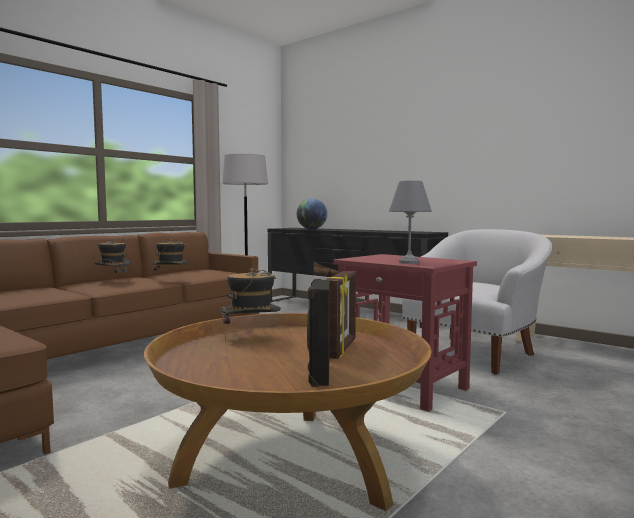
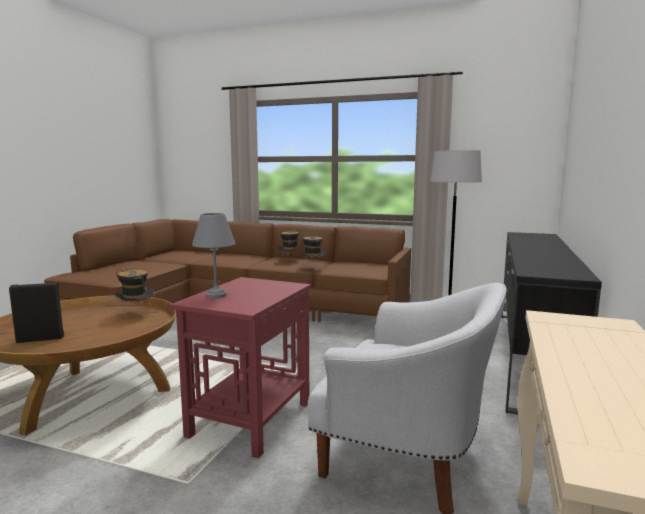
camera: 70 degrees right, 5 degrees up
(311, 229) = (524, 240): globe -> none
(341, 349) = (100, 338): picture frame -> none

